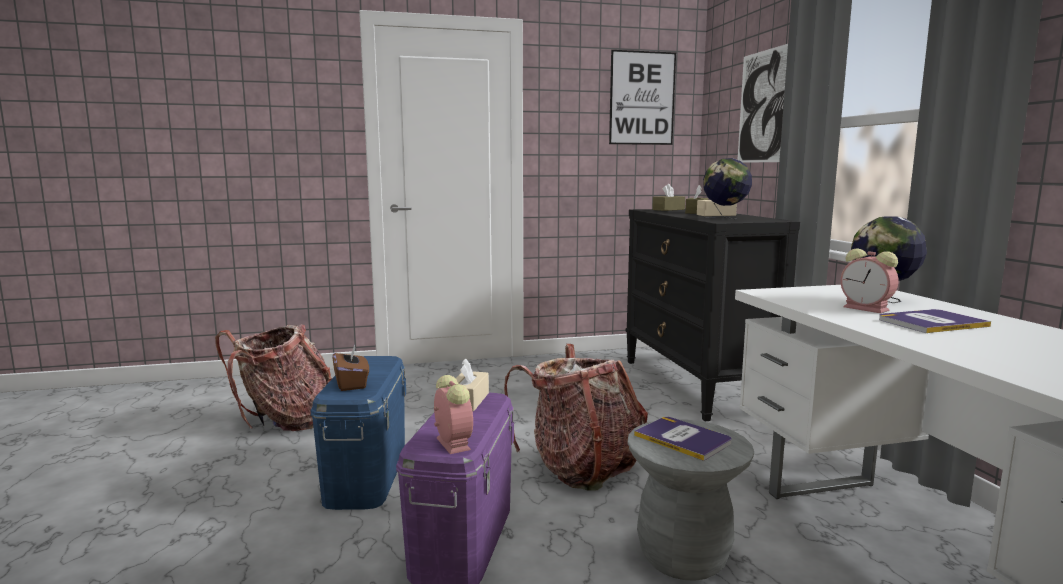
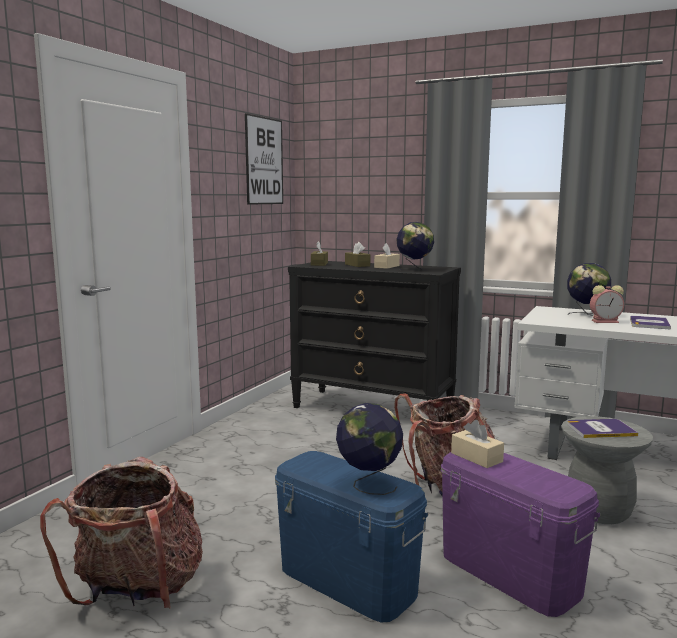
camera: 50 degrees left, 0 degrees up
(351, 384) = (368, 484): brown tissue box -> globe
(452, 443) = (563, 484): alarm clock -> none
(763, 107) = (383, 177): picture -> none

